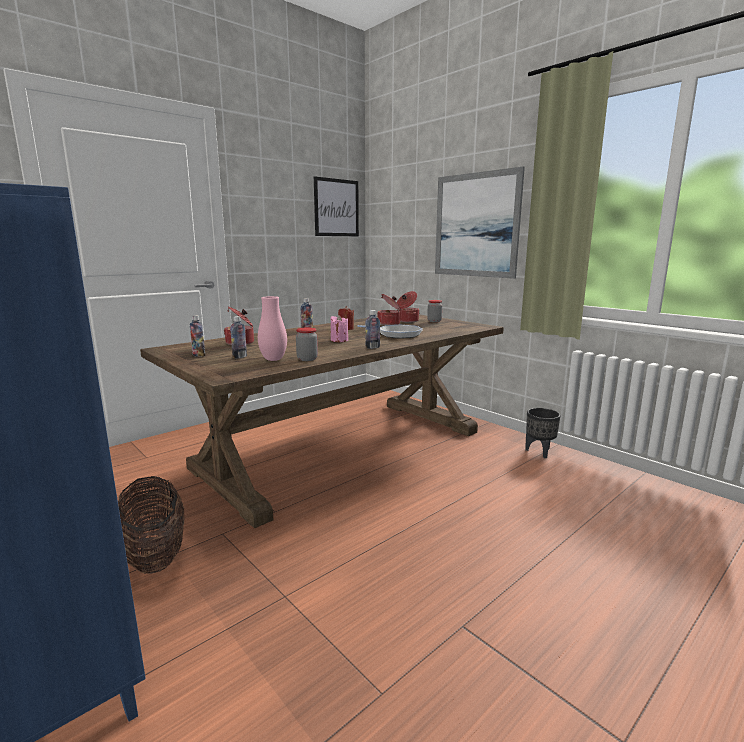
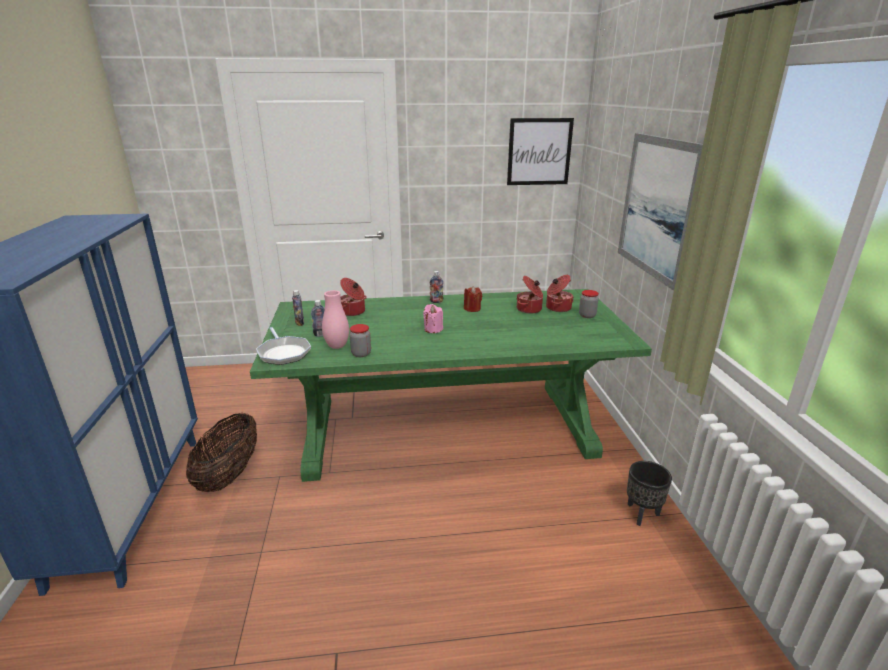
camera: 35 degrees right, 10 degrees up
(344, 448) = (448, 427): brown dining table -> green dining table
(372, 347) = (441, 351): bottle -> none
(397, 334) = (501, 333): frying pan -> frying pan (283, 353)

